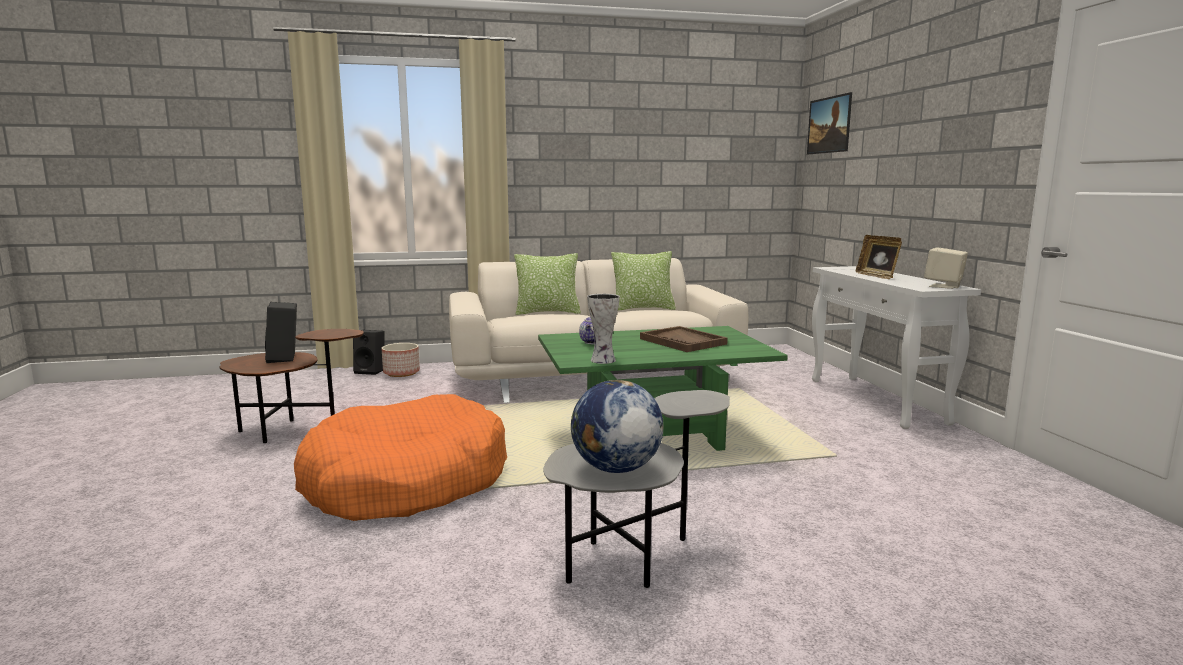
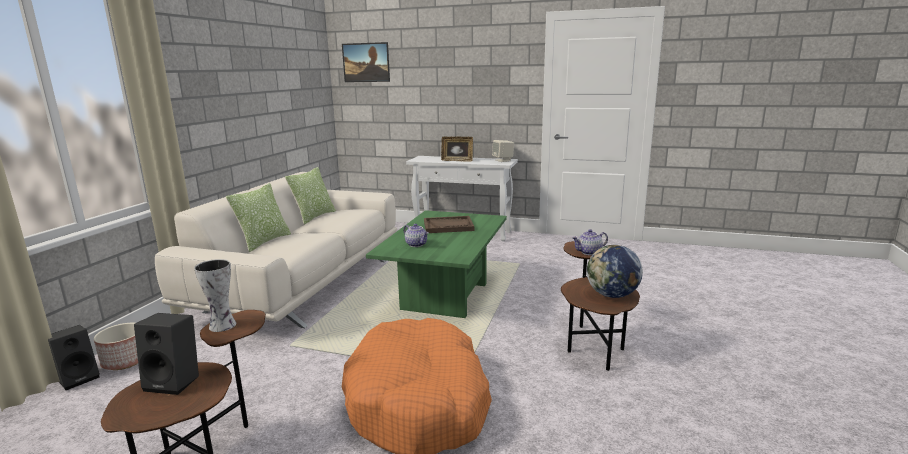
camera: 60 degrees left, 5 degrees up
(602, 360) = (467, 251): vase -> vase (223, 326)
(635, 556) = (591, 344): grey side table -> brown side table
(678, 405) = (589, 252): none -> teapot

